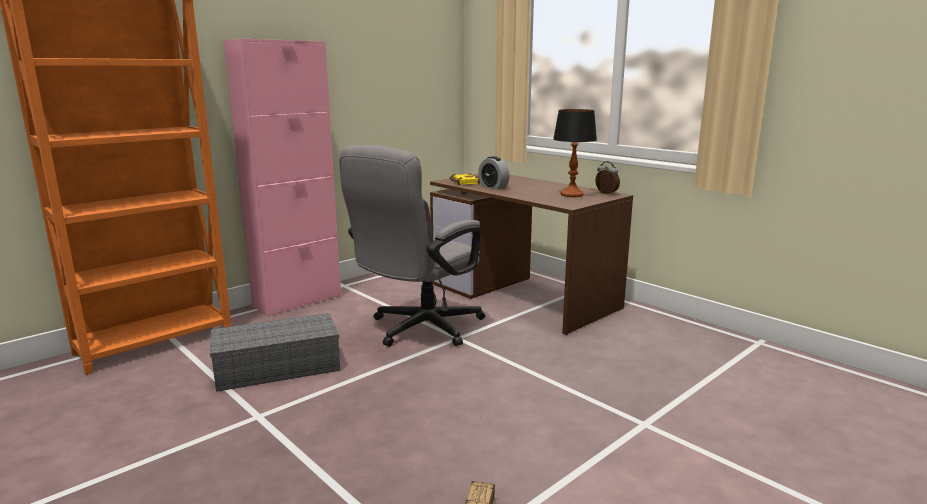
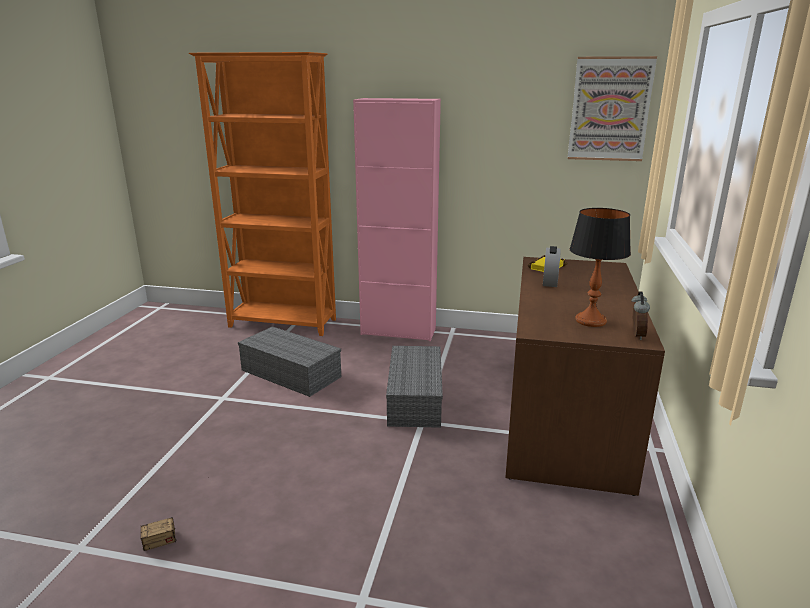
camera: 55 degrees right, 5 degrees up
(418, 330) = (413, 397): grey office chair -> grey storage box
(432, 54) = (610, 109): none -> picture

